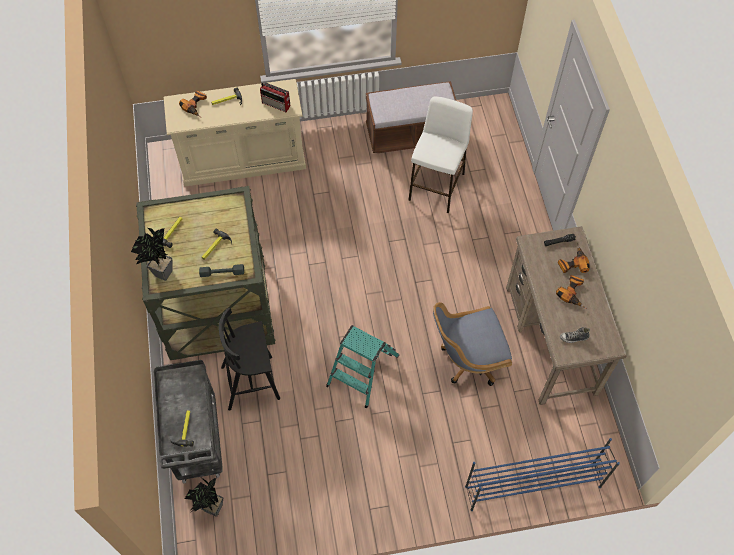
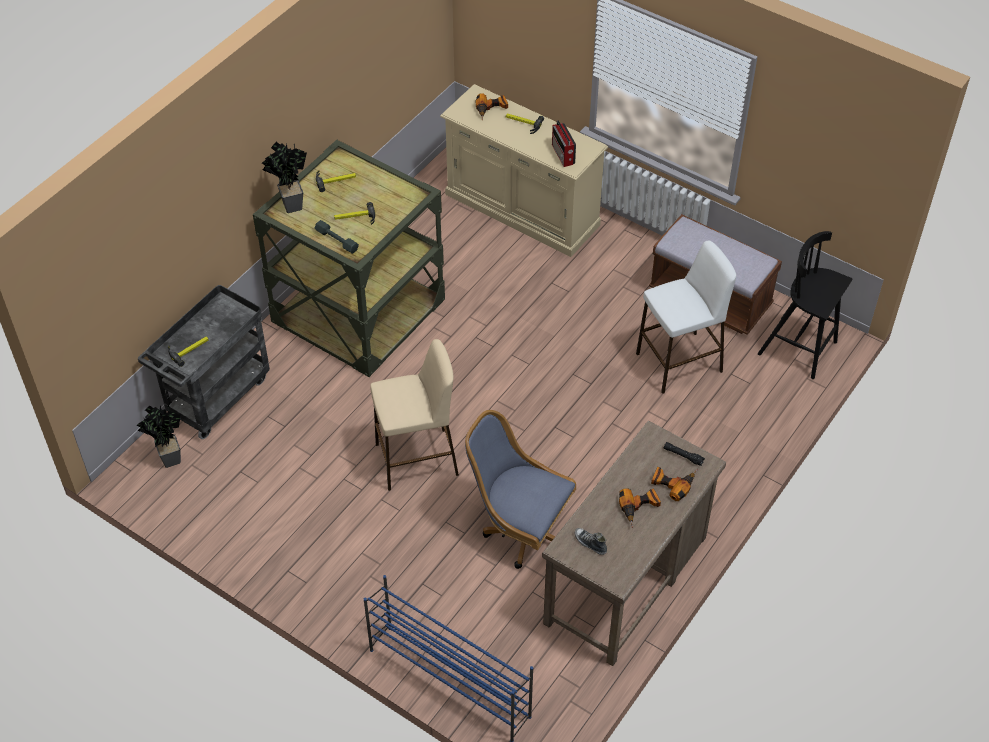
camera: 45 degrees right, 10 degrees down
(253, 382) = (315, 392): black stool -> black stool (800, 349)
(363, 370) = (417, 459): turquoise step ladder -> beige stool

